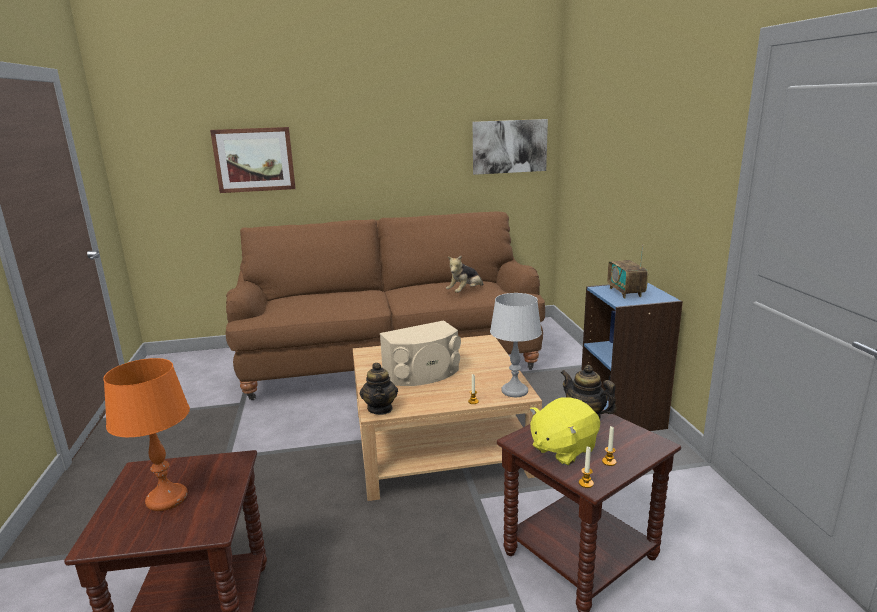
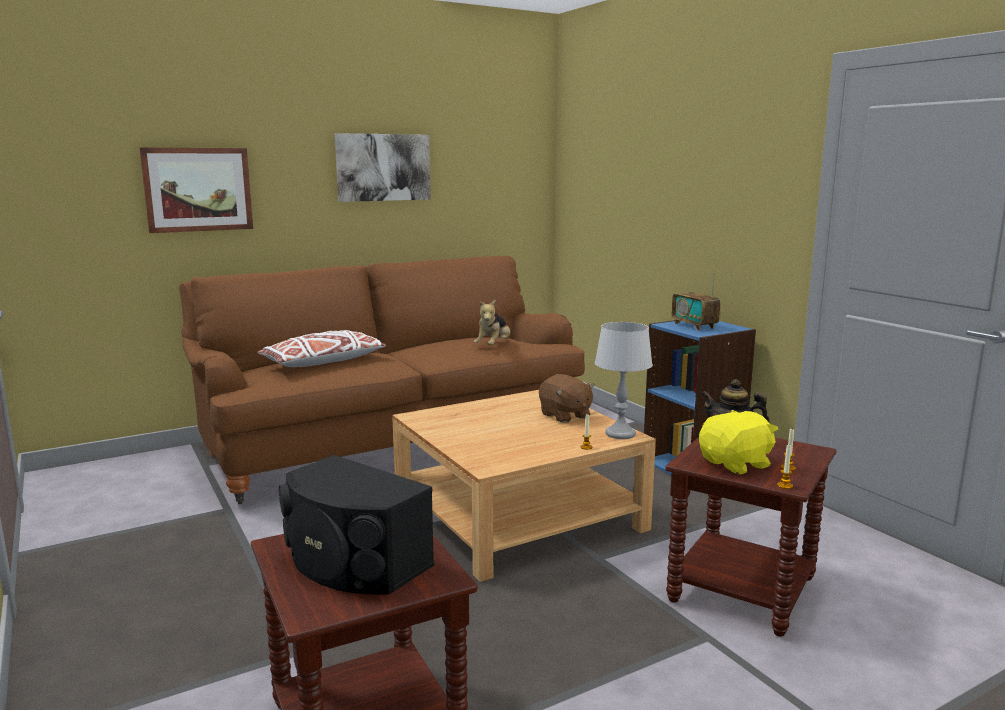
camera: 20 degrees left, 5 degrees down
(167, 498) = (352, 563): orange table lamp -> black speaker
(322, 298) = (323, 362): none -> white pillow
(380, 408) = (489, 465): teapot -> none
(423, 373) = (504, 429): beige speaker -> none
(484, 365) = (565, 416): none -> brown plush toy
(509, 146) = (504, 182): picture -> picture (383, 167)
(562, 449) = (736, 464): yellow plush toy -> yellow plush toy turned 150 degrees counterclockwise

